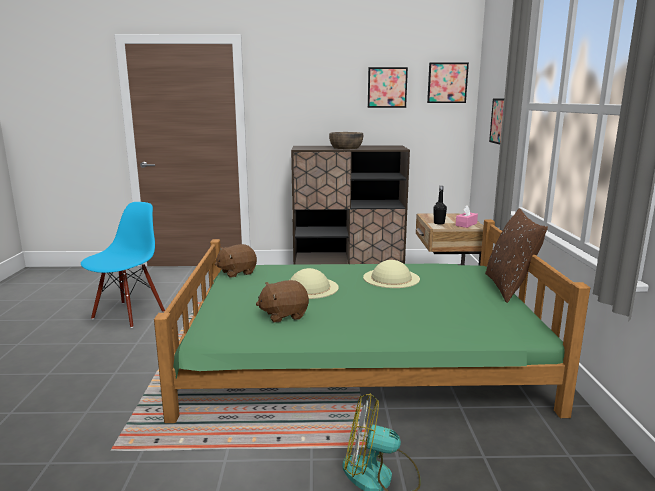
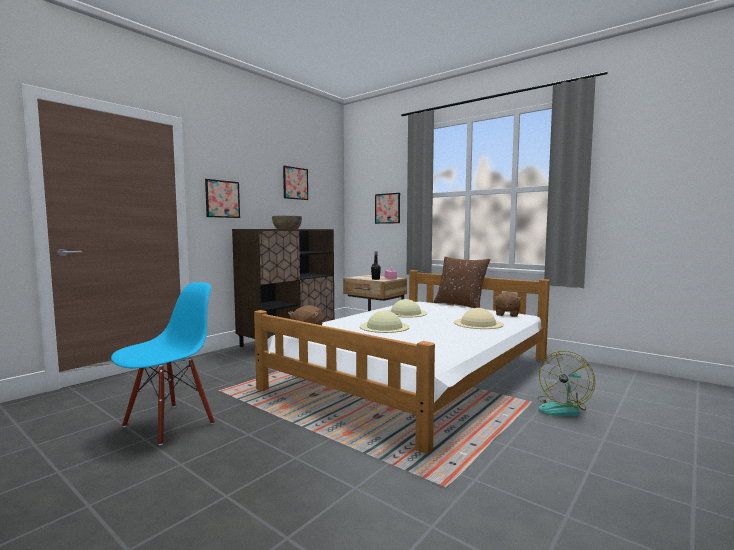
camera: 50 degrees left, 10 degrees down
(128, 314) = (169, 423): blue chair -> blue chair turned 60 degrees clockwise
(284, 315) = (424, 339): brown plush toy -> brown plush toy (506, 314)
(356, 354) = (416, 373): green bed -> white bed
(409, 320) = (478, 323): none -> beige hat
(447, 83) = (329, 184): picture -> picture (222, 199)

